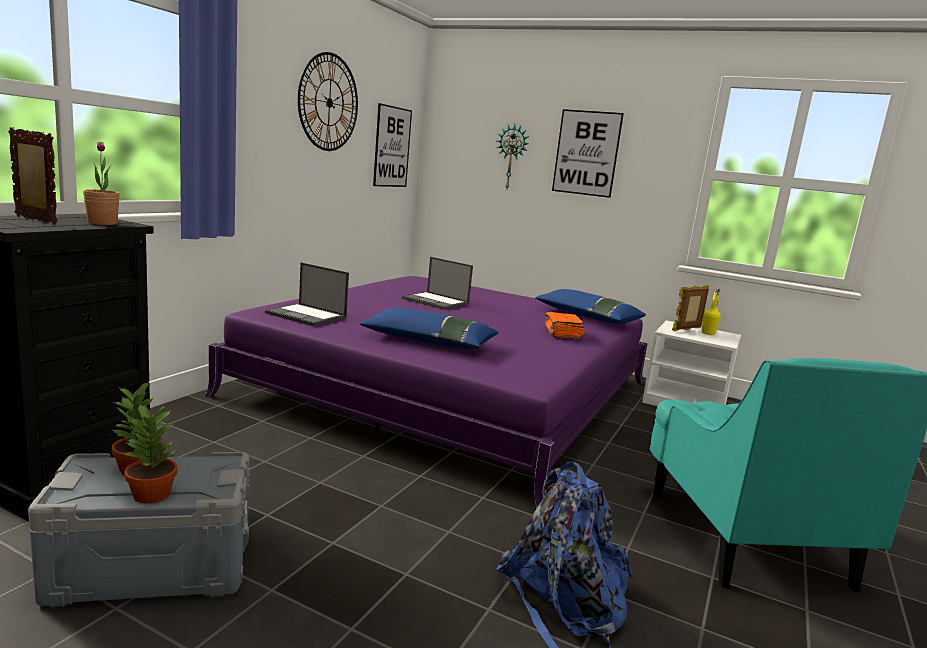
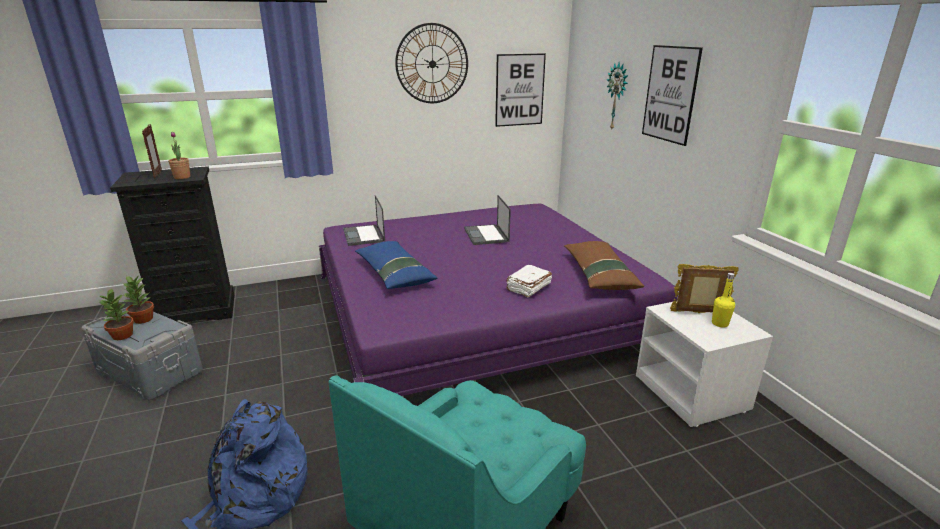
camera: 45 degrees right, 10 degrees up
(562, 333) = (528, 288): orange book -> white book
(587, 316) = (599, 274): blue pillow -> brown pillow

